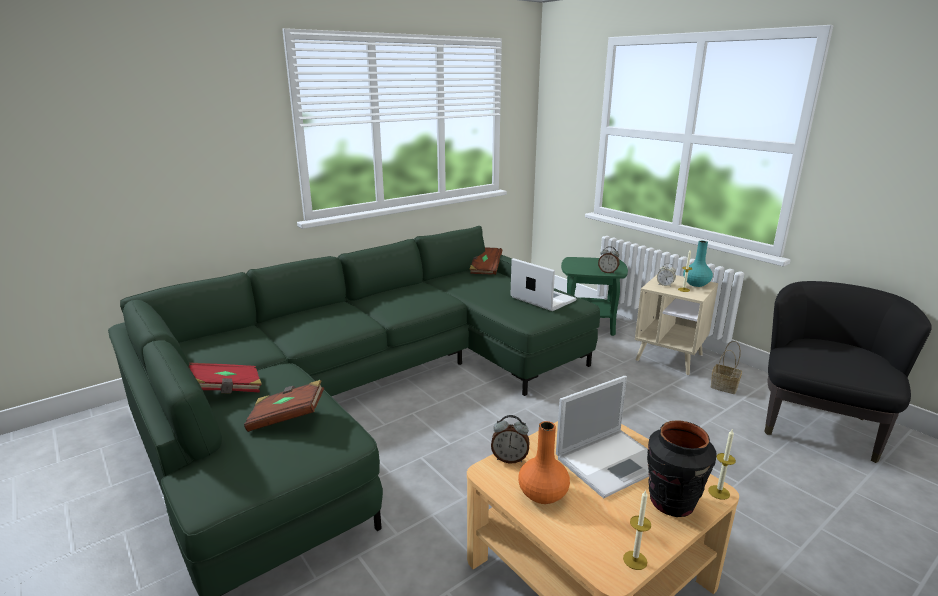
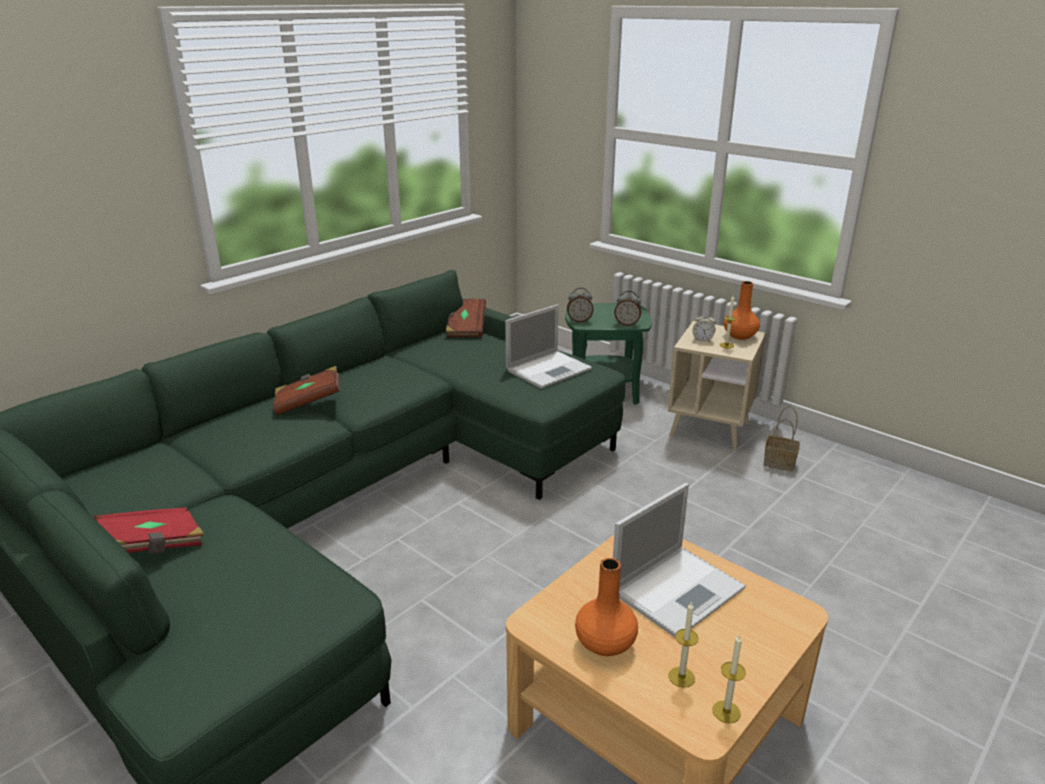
camera: 10 degrees left, 5 degrees up
(287, 418) = (252, 579): brown book -> brown book (308, 403)
(509, 459) = (555, 601): alarm clock -> alarm clock (579, 320)
(541, 299) = (549, 369): laptop -> laptop turned 105 degrees clockwise
(672, 503) = (755, 634): black vase -> none
(696, 284) = (739, 336): turquoise vase -> orange vase
(719, 492) = (805, 614): candle -> candle (681, 677)
(818, 424) = (890, 501): black armchair -> none

